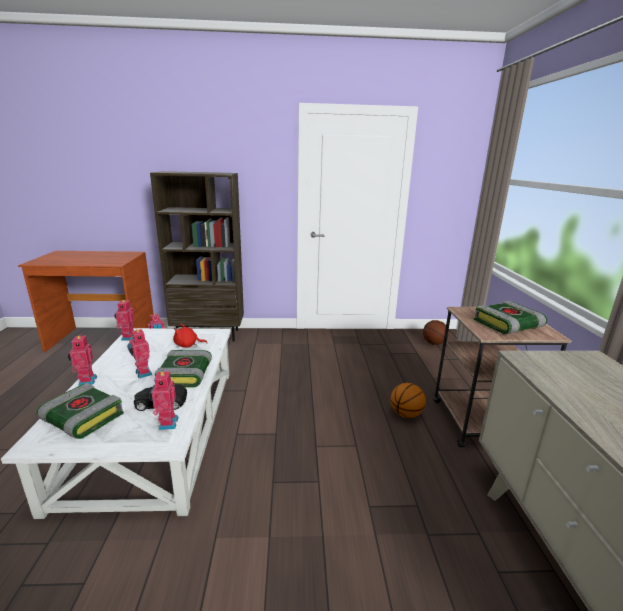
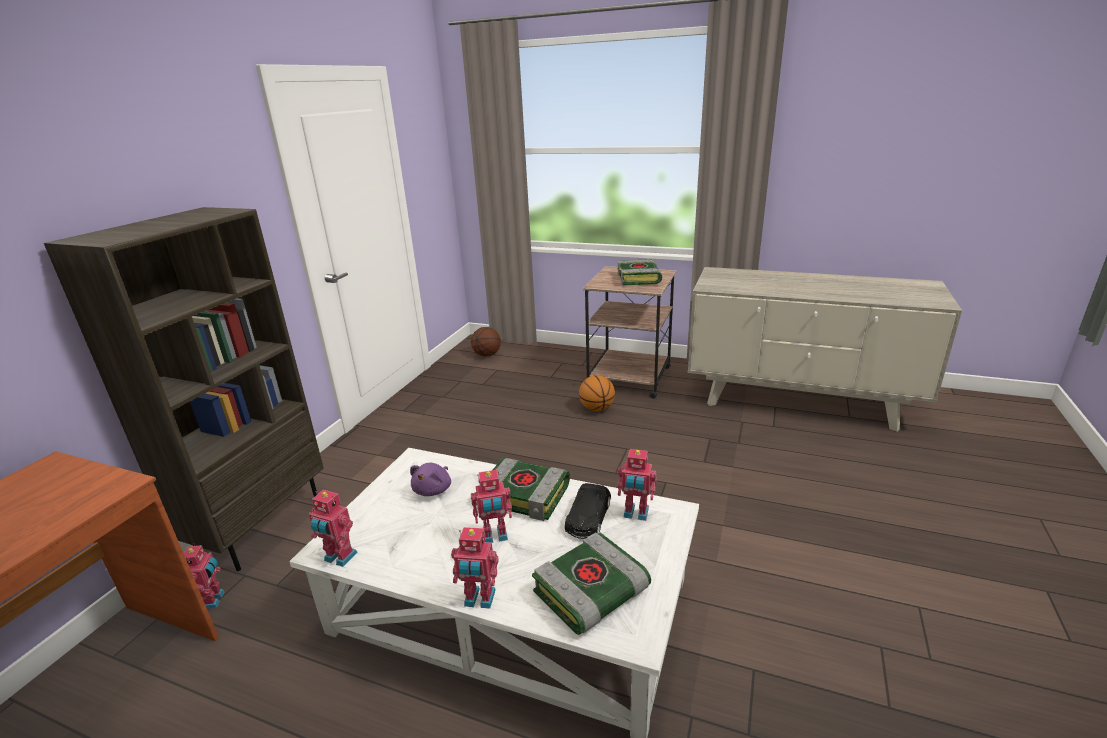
camera: 65 degrees left, 5 degrees up
(188, 345) = (434, 489): red plush toy -> purple plush toy

